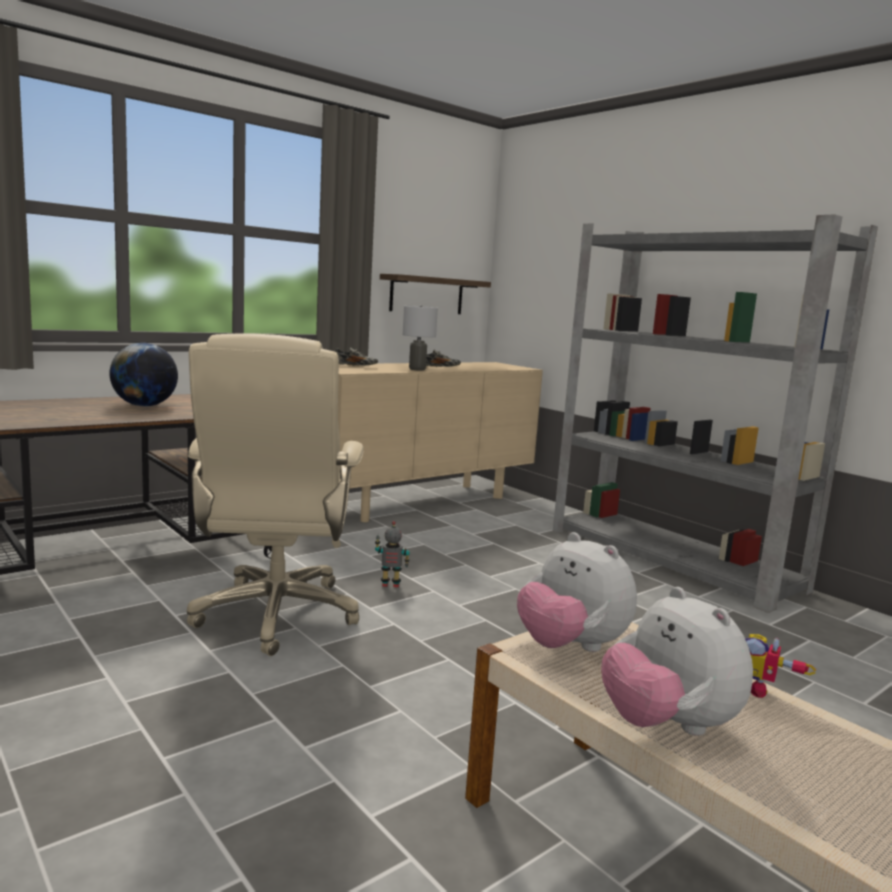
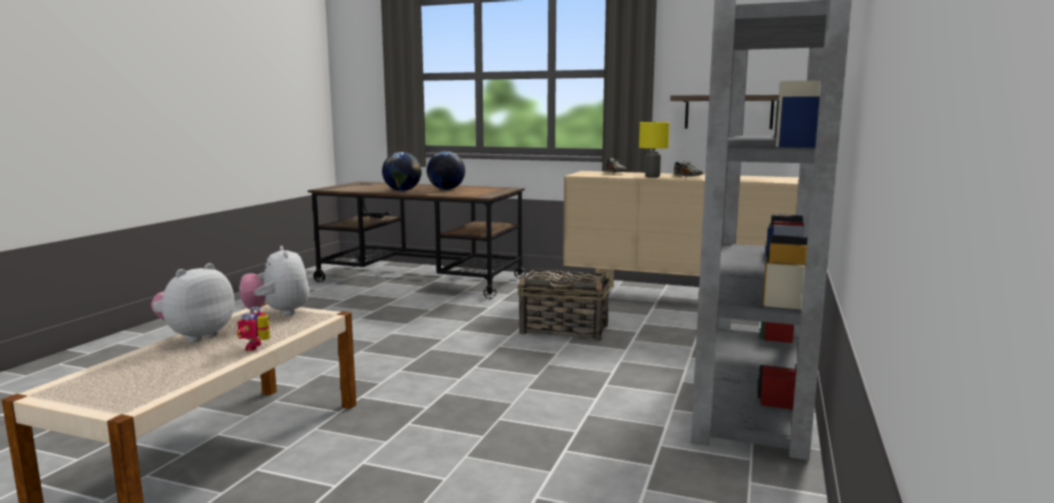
camera: 60 degrees right, 0 degrees up
(92, 416) = (402, 190): none -> globe
(274, 617) = (411, 318): beige office chair -> none
(390, 585) = (499, 326): toy robot -> none
(417, 369) = (653, 177): white table lamp -> yellow table lamp
(449, 564) = (565, 330): none -> basket
(571, 647) = (278, 313): plush toy -> plush toy turned 45 degrees counterclockwise

